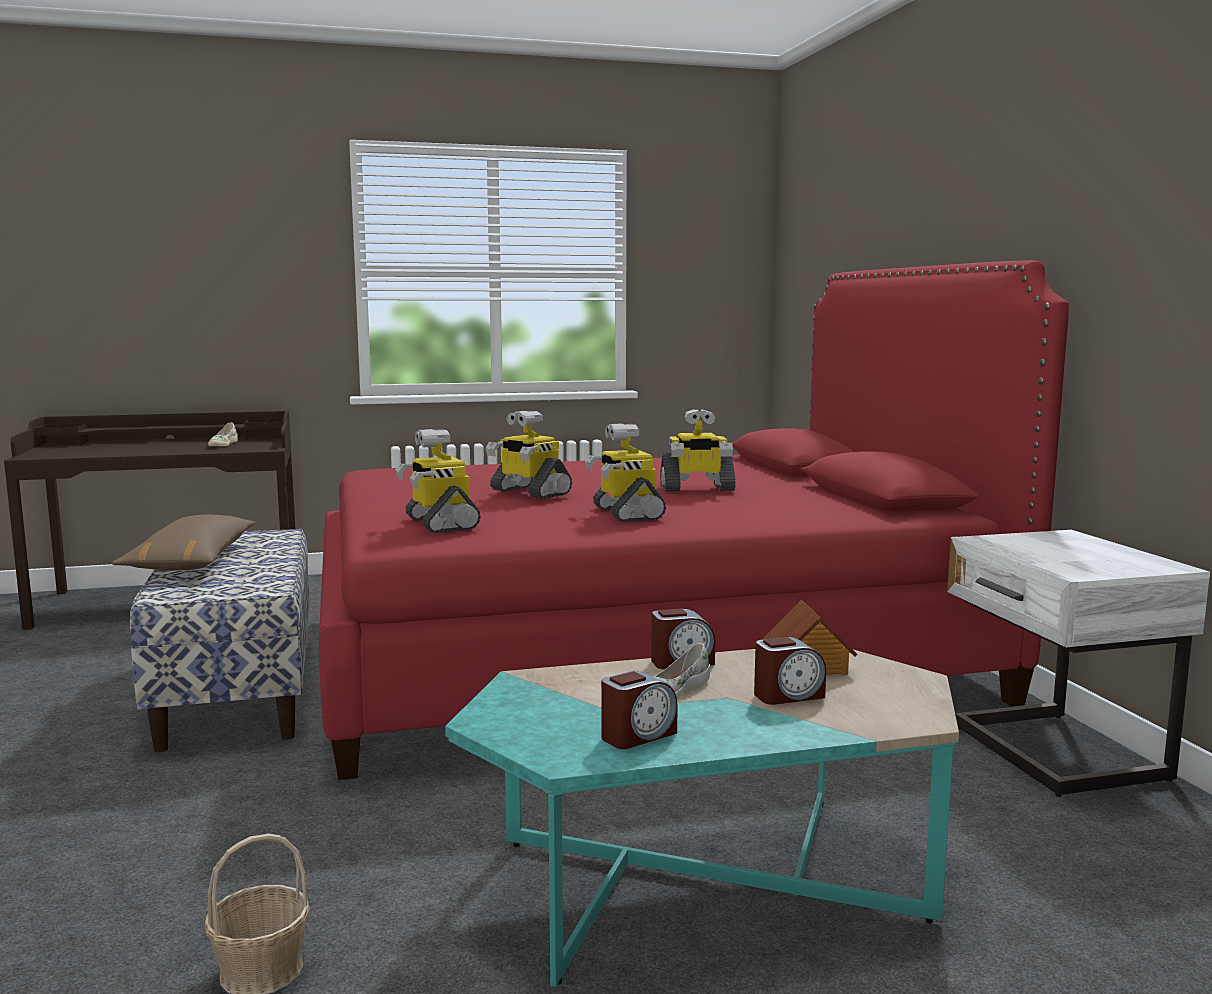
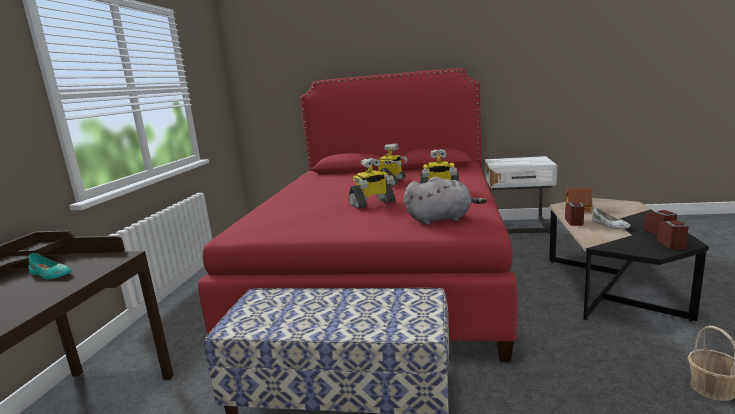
camera: 65 degrees left, 5 degrees up
(192, 561) = (319, 326): brown pillow -> none
(222, 444) = (50, 274): beige shoe -> turquoise shoe
(440, 523) = (441, 219): toy robot -> grey plush toy
(707, 880) = (610, 287): turquoise coffee table -> black coffee table
(788, 695) = (611, 213): alarm clock -> alarm clock (671, 244)

